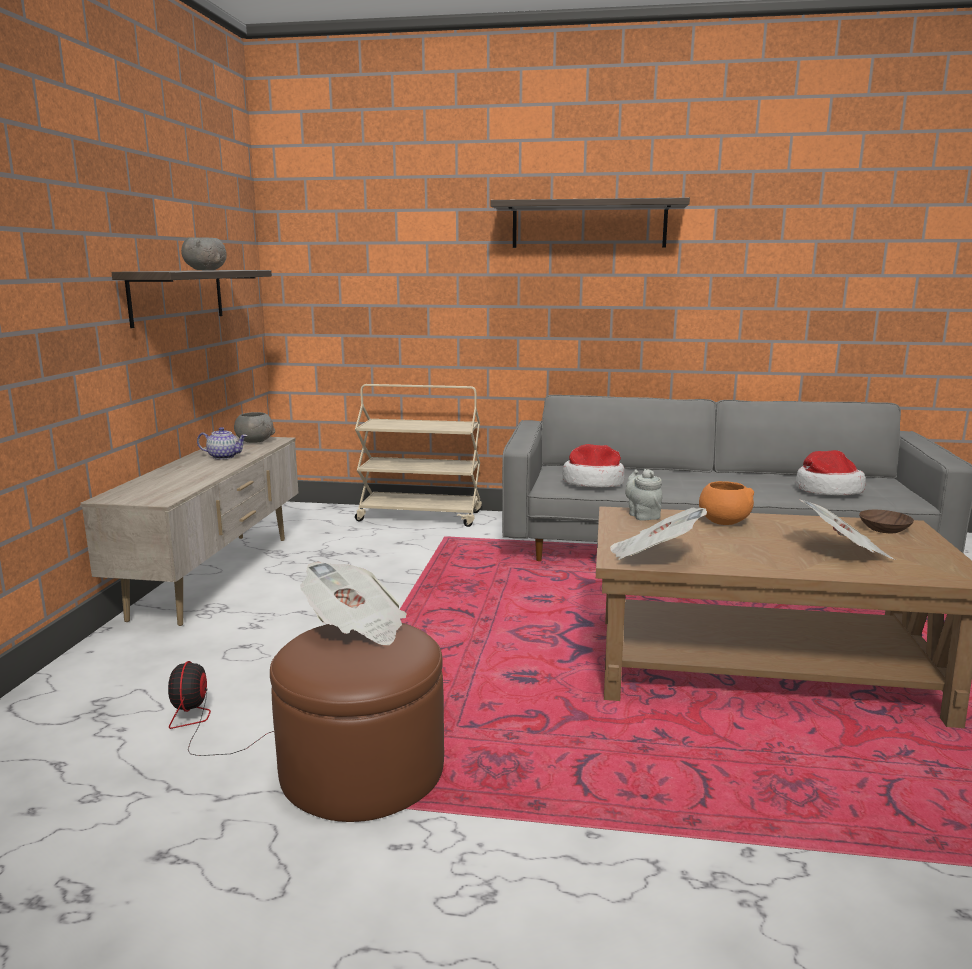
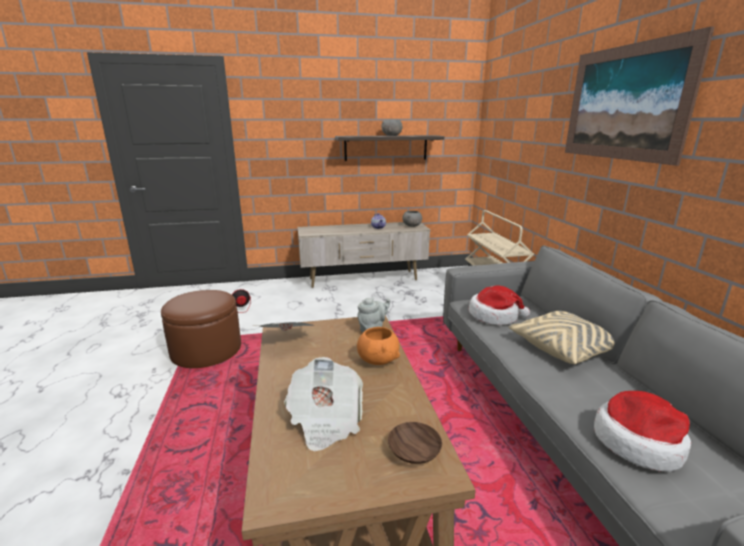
camera: 70 degrees right, 5 degrees up
(356, 628) = (216, 296): newspaper -> none
(589, 225) = (624, 103): shelf -> picture
(676, 477) = (564, 347): none -> beige pillow

